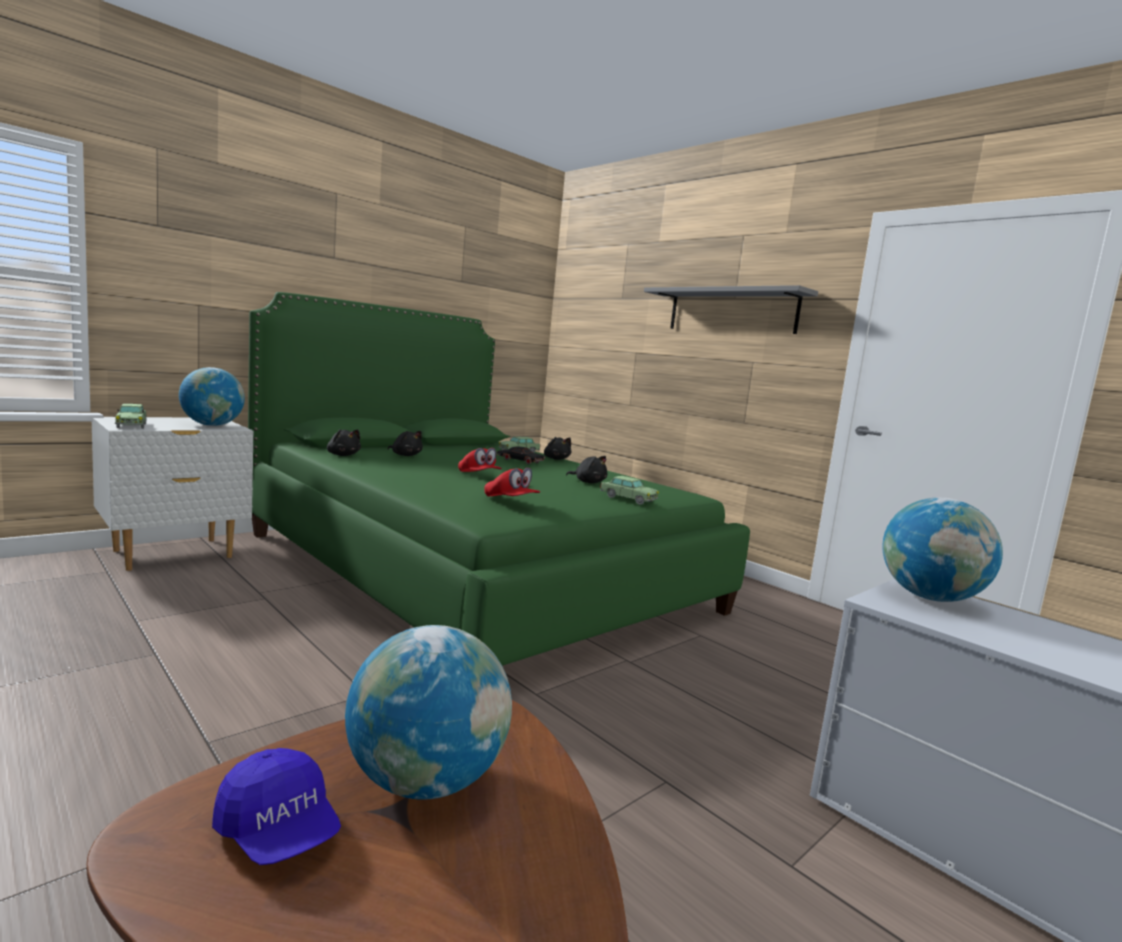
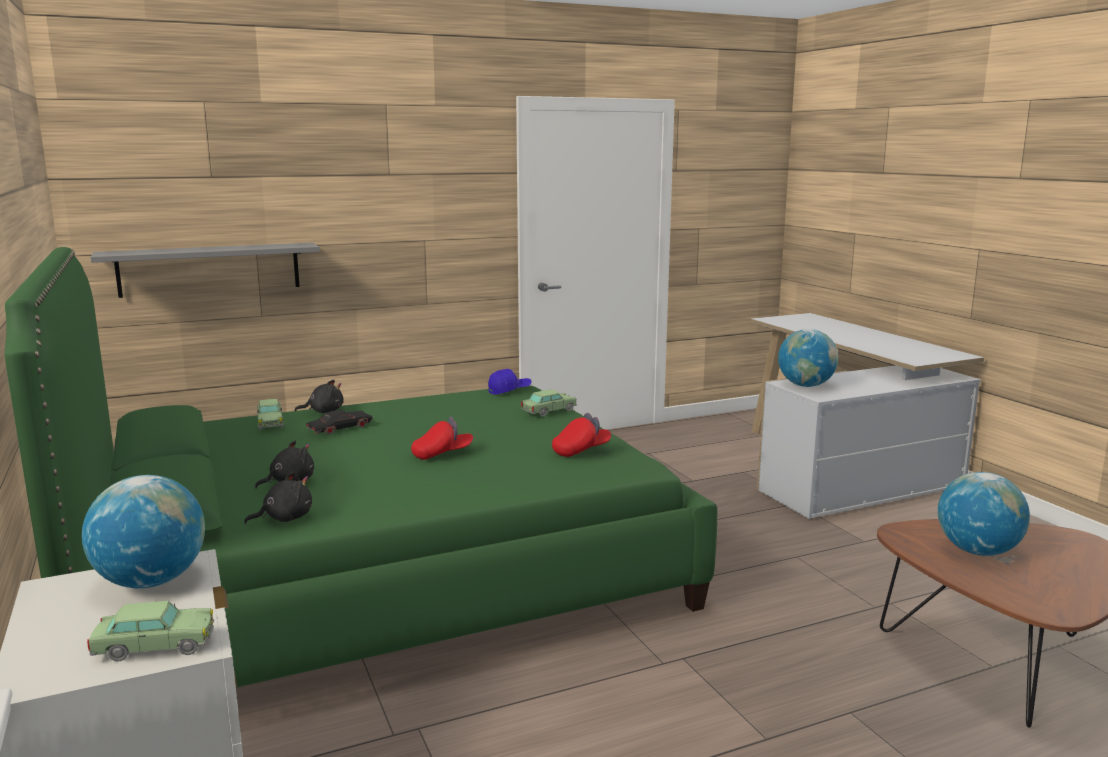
camera: 70 degrees left, 5 degrees up
(278, 831) = (1035, 584): blue cap -> blue cap (509, 390)
(588, 482) = (467, 415): black plush toy -> none
(731, 311) = (390, 189): grey shelf -> grey shelf (210, 269)

